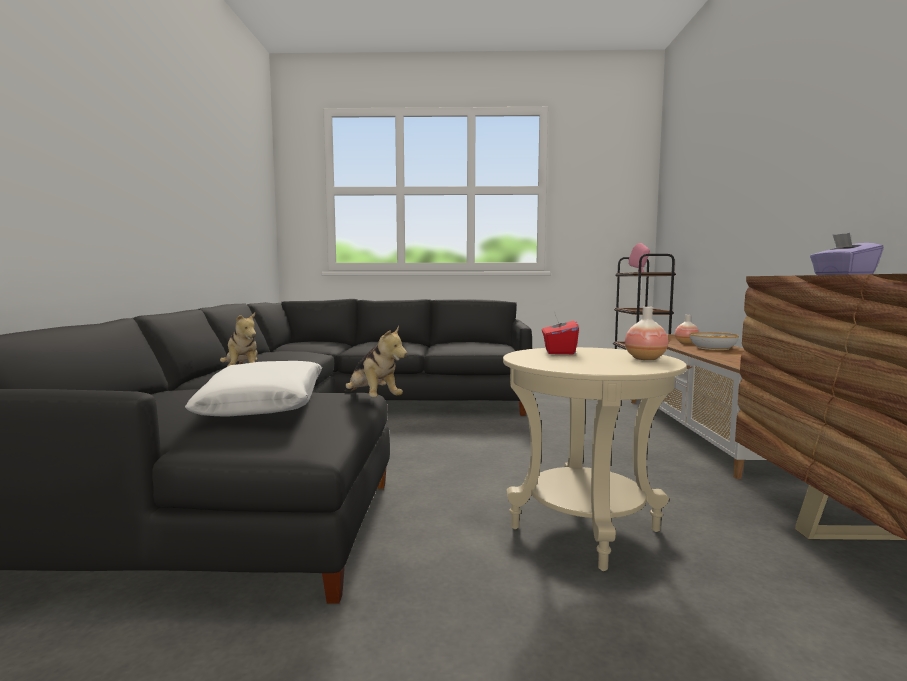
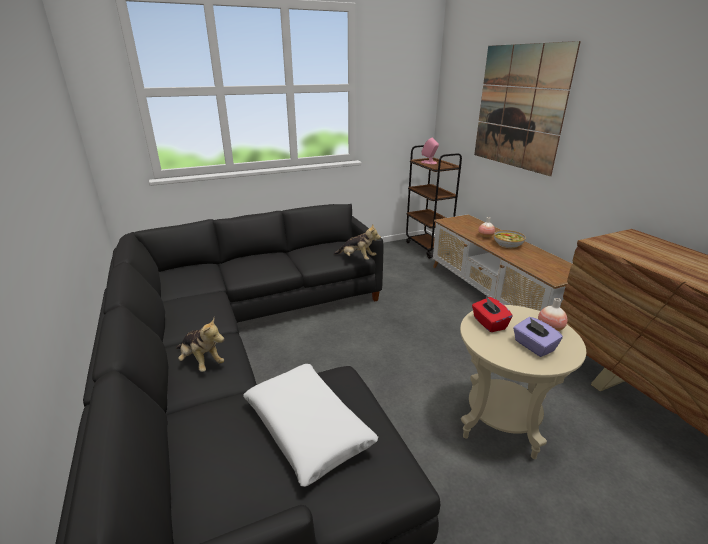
camera: 25 degrees left, 20 degrees up
(372, 400) = (361, 382): plush toy -> plush toy (357, 258)
(729, 174) = (519, 107): none -> picture
(842, 275) = (631, 242): purple tissue box -> purple tissue box (533, 346)

